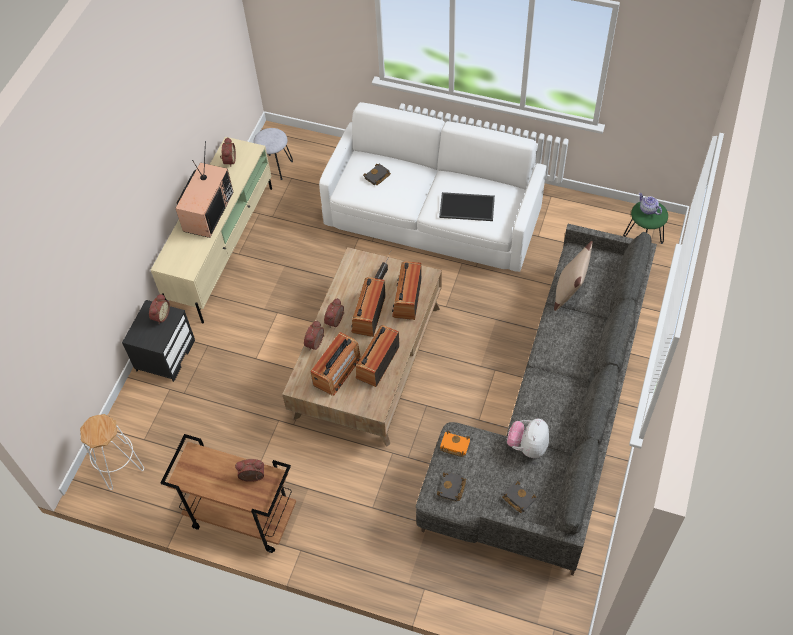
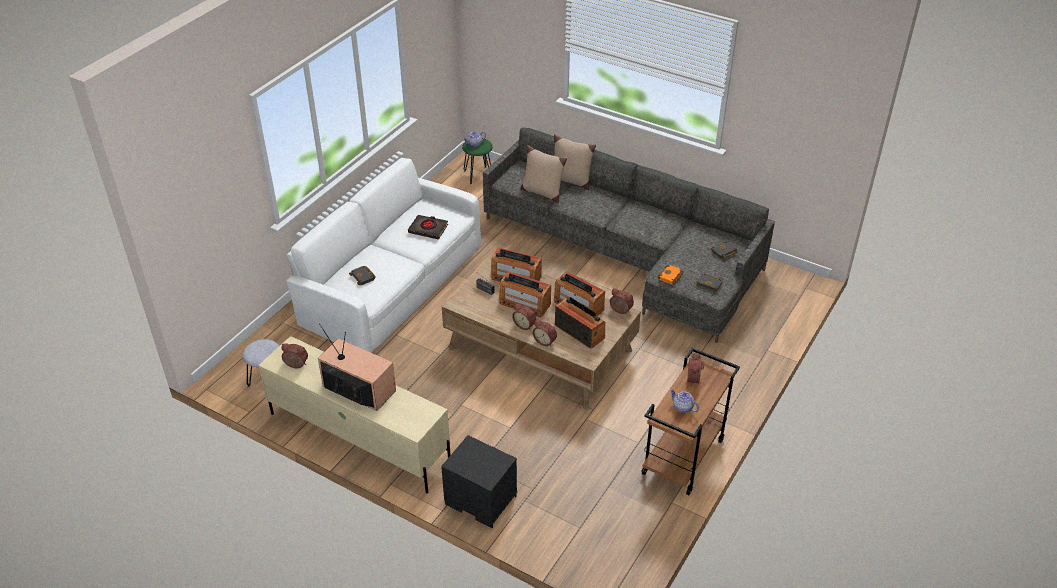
camera: 80 degrees left, 15 degrees down
(119, 466) = (607, 551): white stool -> none
(160, 316) = (468, 455): alarm clock -> alarm clock (620, 311)
(209, 470) = (682, 407): none -> teapot
(467, 206) = (428, 229): tray -> black book
(528, 446) = (679, 240): plush toy -> none
(603, 314) = (570, 180): none -> beige pillow

